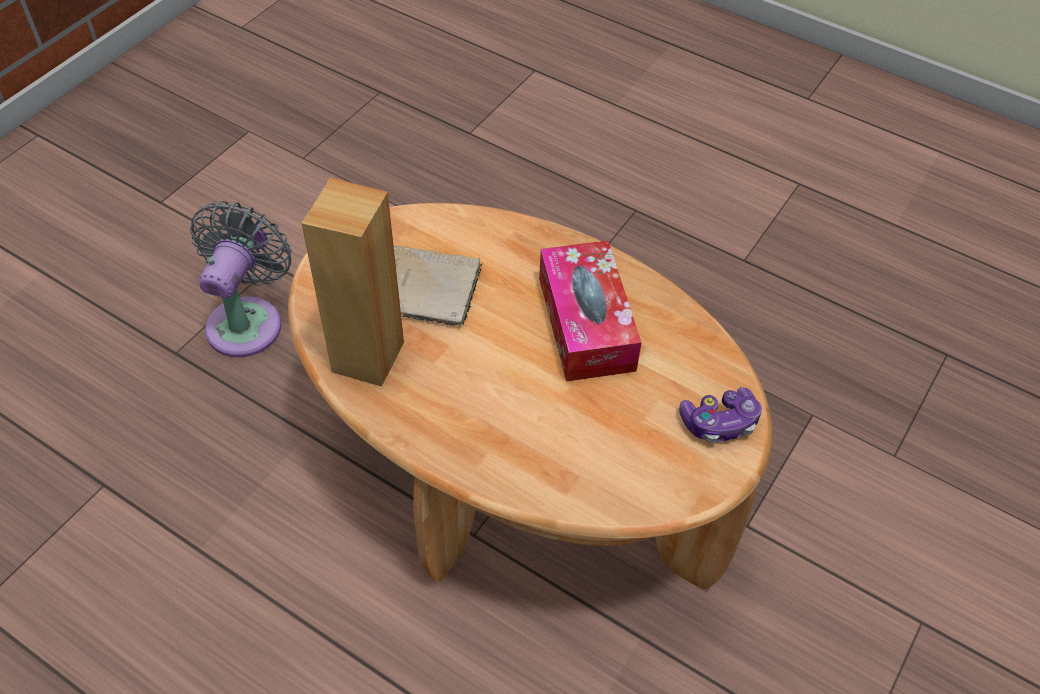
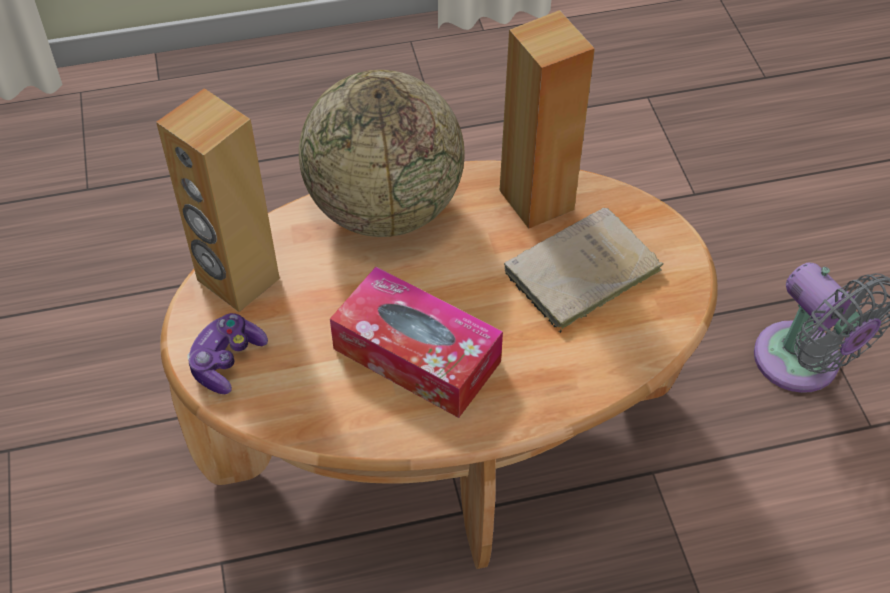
camera: 135 degrees right, 0 degrees up
(479, 445) = (385, 208): none -> globe
(654, 481) = (237, 280): none -> brown speaker

